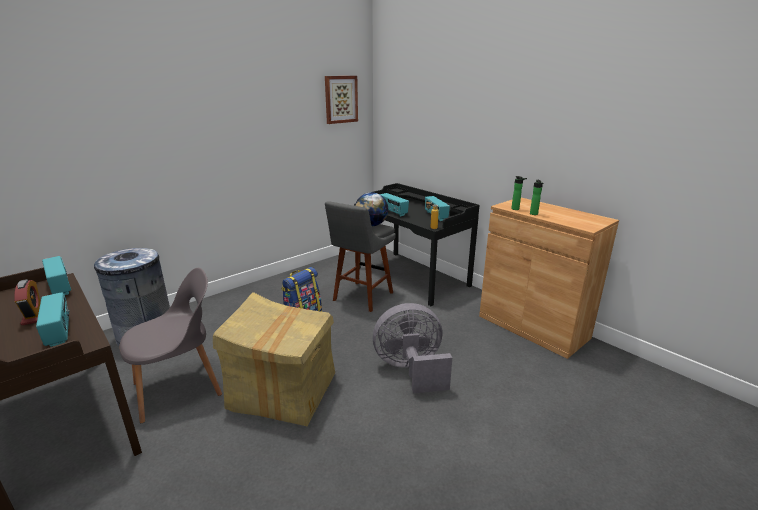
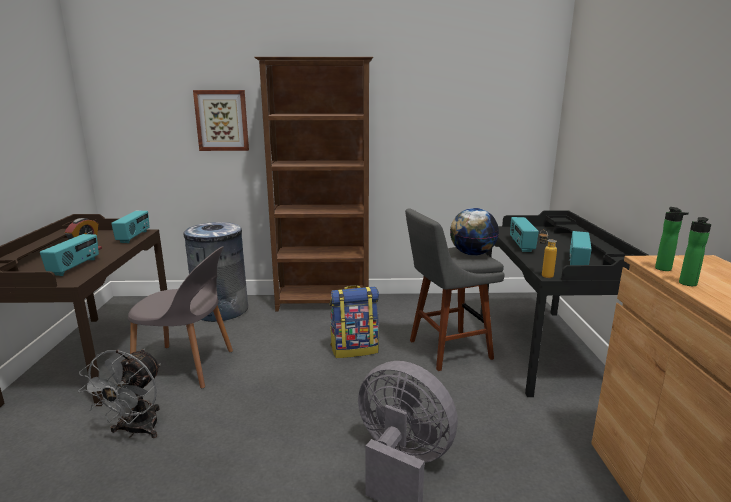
camera: 40 degrees right, 5 degrees down
(207, 449) = (136, 431): none -> grey fan
(236, 297) = (324, 303): none -> brown bookcase
(282, 391) = (249, 412): cardboard box -> none
(341, 99) = (507, 89): picture -> picture (222, 120)

